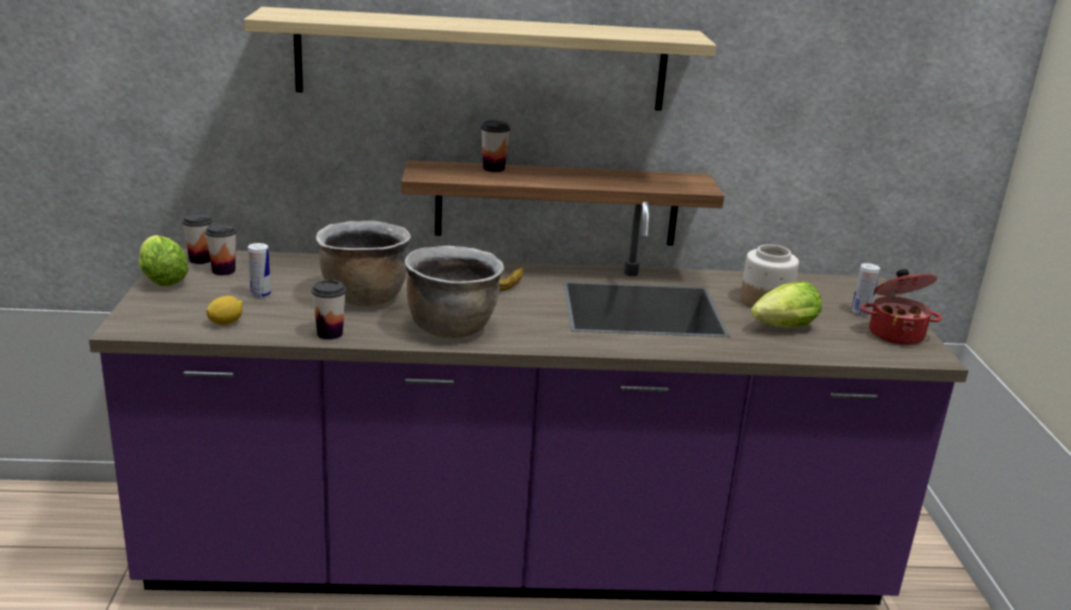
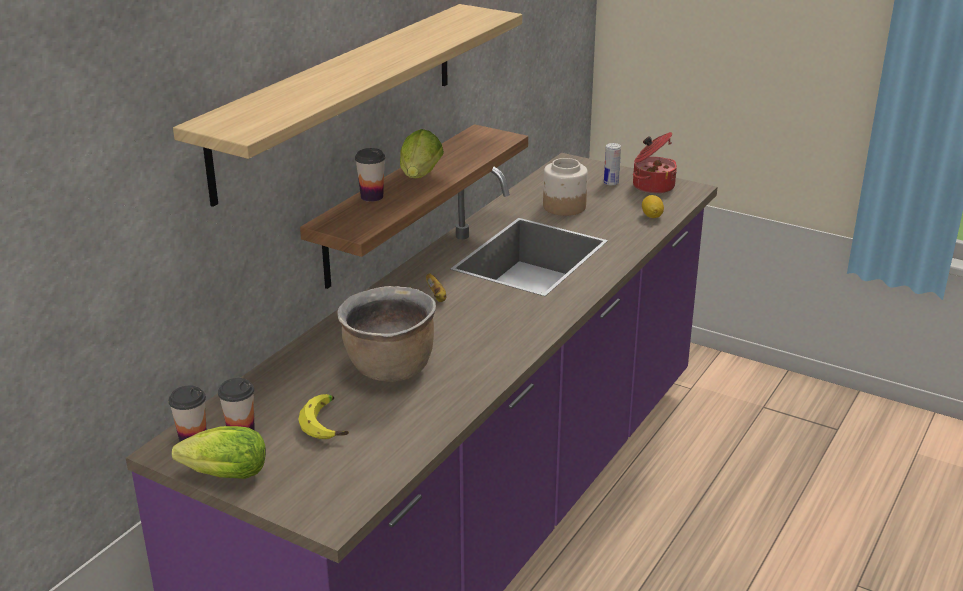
camera: 55 degrees left, 5 degrees up
(226, 323) = (376, 457): lemon -> lemon (652, 216)
(260, 295) = (328, 423): can -> banana
(330, 334) = (452, 406): cup -> none
(451, 327) = (493, 344): brown cooking pot -> none
(781, 328) = (610, 218): lettuce -> lettuce (419, 178)

